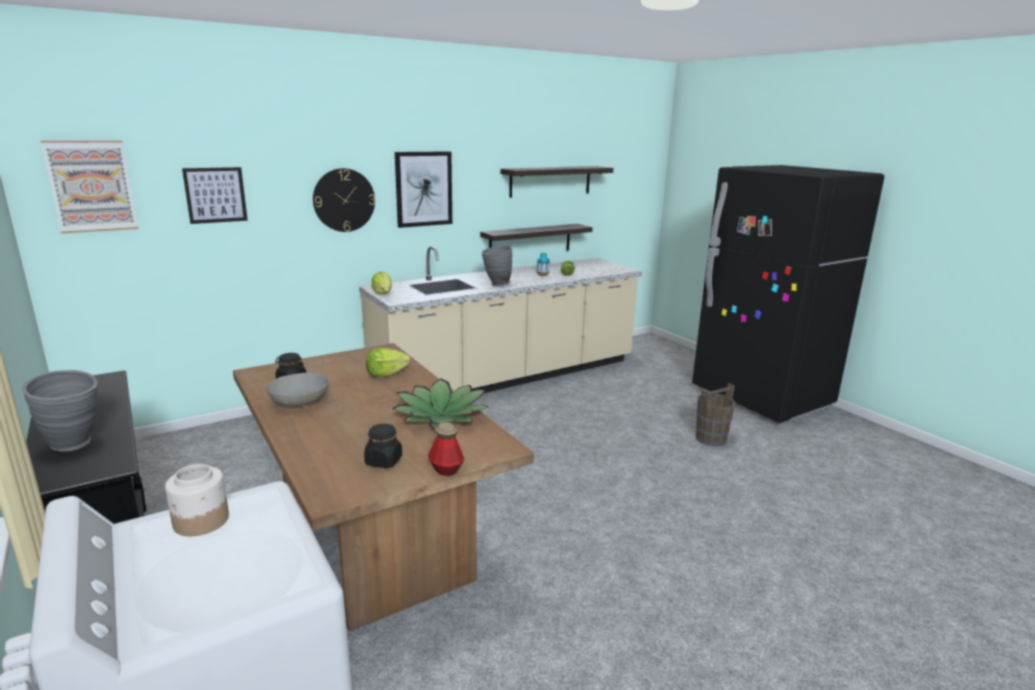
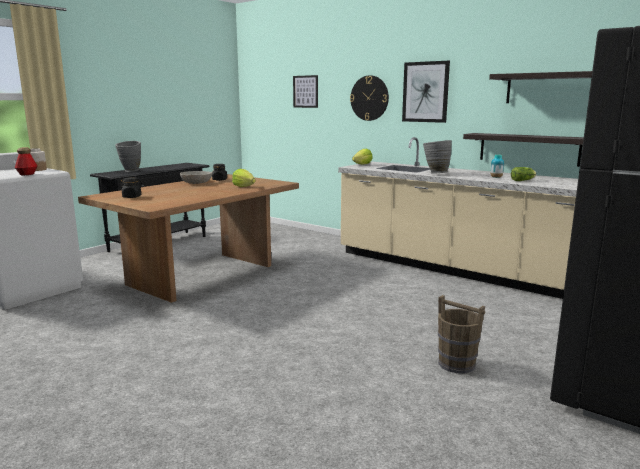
camera: 70 degrees right, 5 degrees down
(91, 186) = (262, 85): picture -> none
(442, 415) = (191, 197): potted plant -> none
(446, 470) = (124, 203): bottle -> bottle (27, 174)

